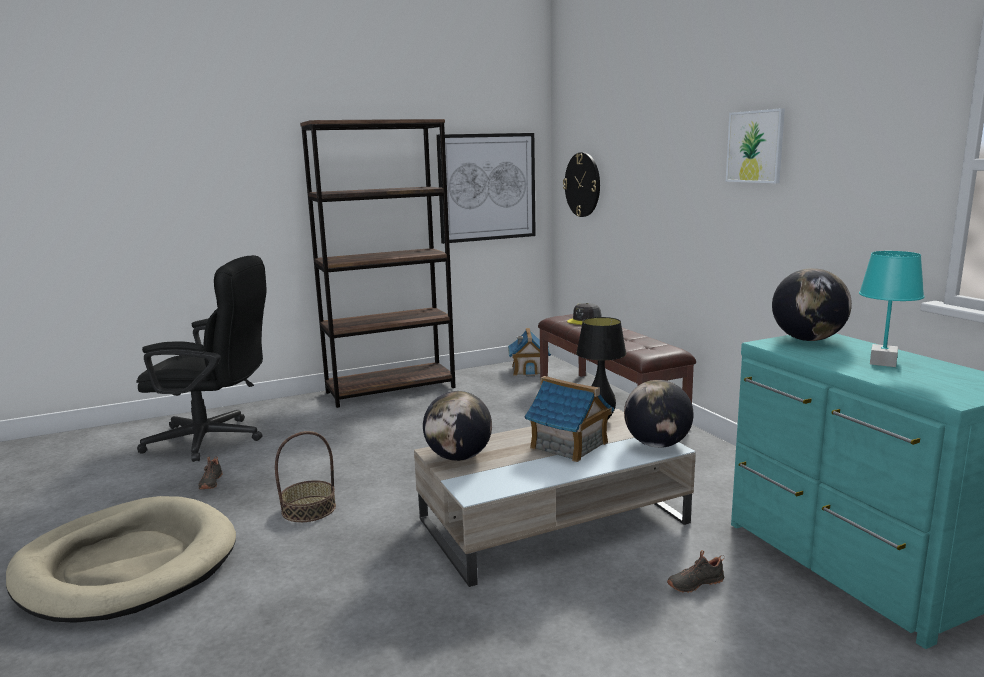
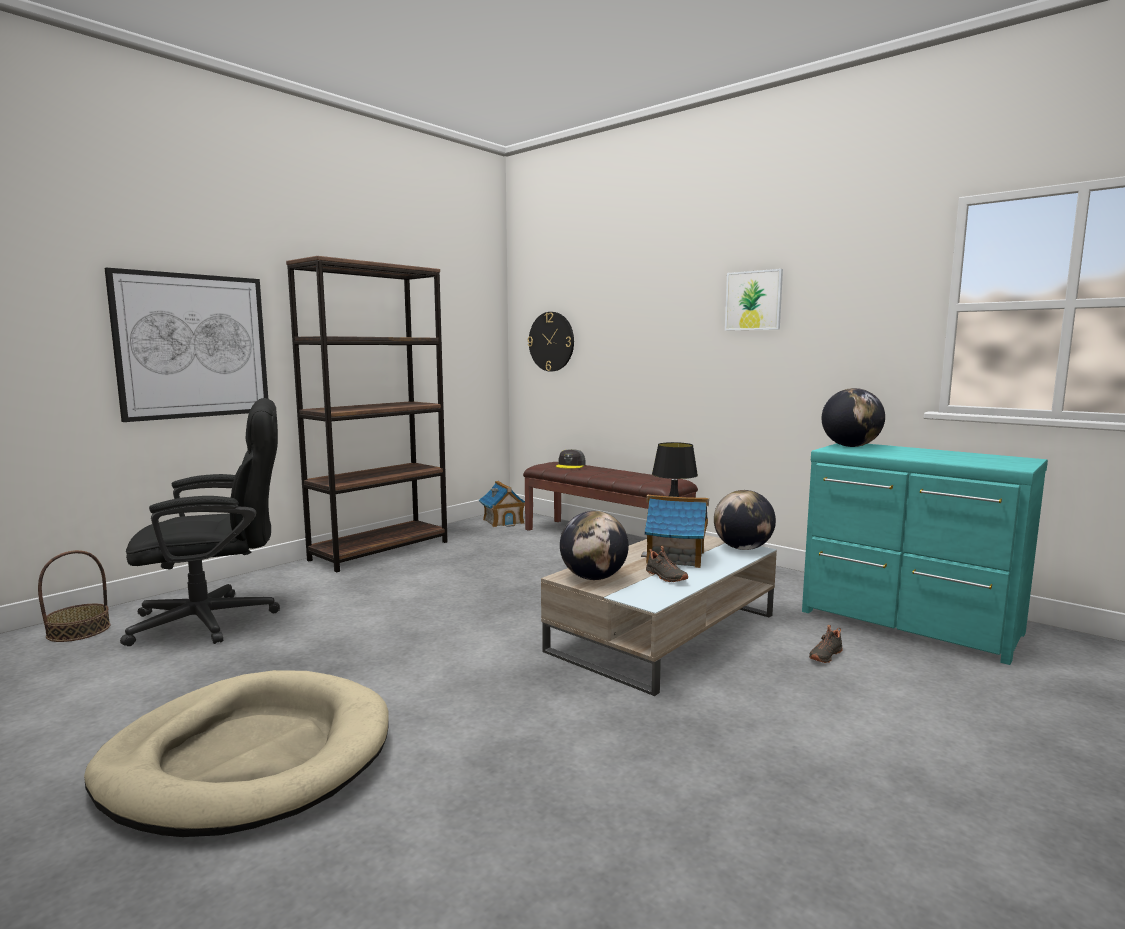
camera: 25 degrees left, 5 degrees down
(210, 482) = (262, 660): black shoe -> black shoe (665, 577)
(309, 509) = (415, 664): basket -> basket (78, 630)
(487, 187) = (457, 343): picture -> picture (193, 346)
(883, 362) = (928, 454): turquoise table lamp -> none

